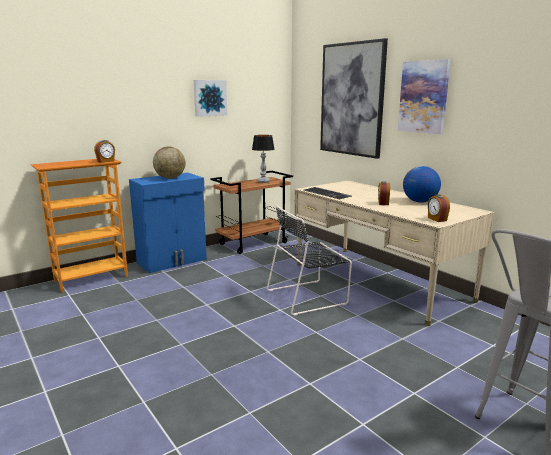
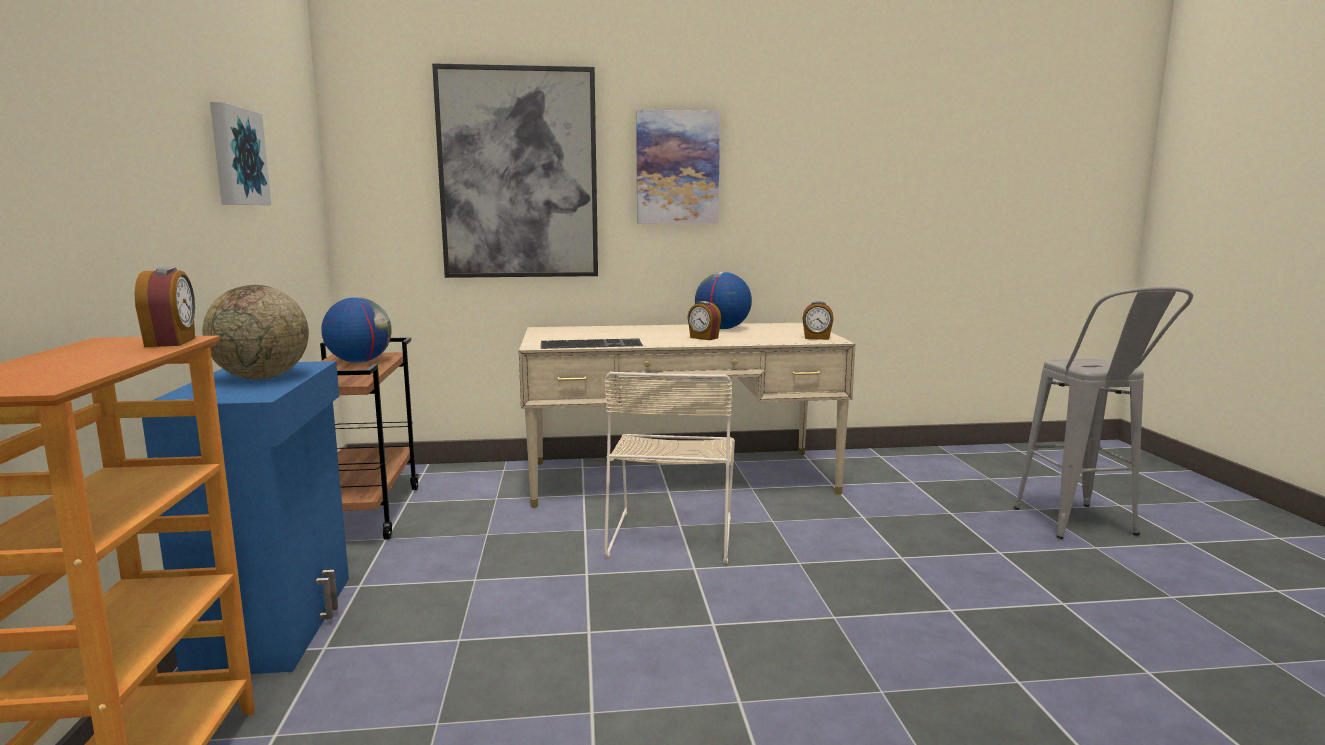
camera: 60 degrees left, 5 degrees down
(263, 181) = (359, 362): table lamp -> globe
(309, 296) = (672, 533): black chair -> beige chair

